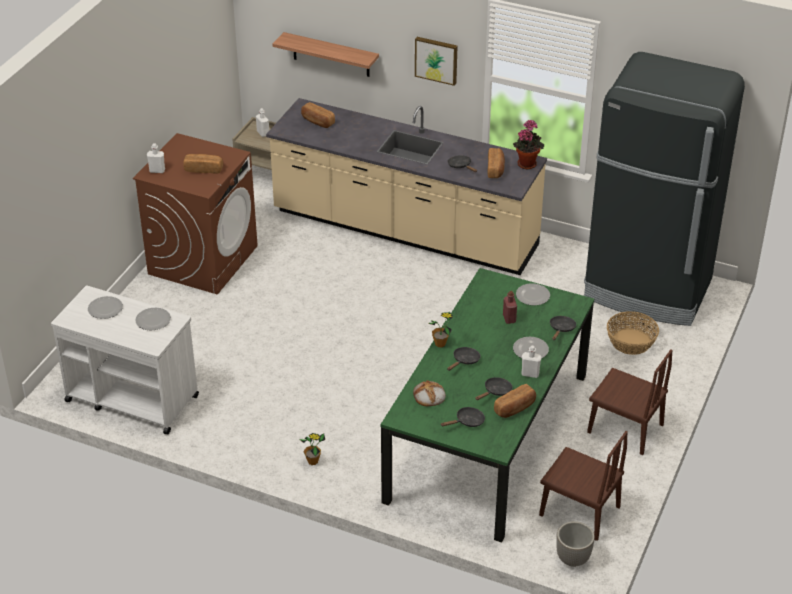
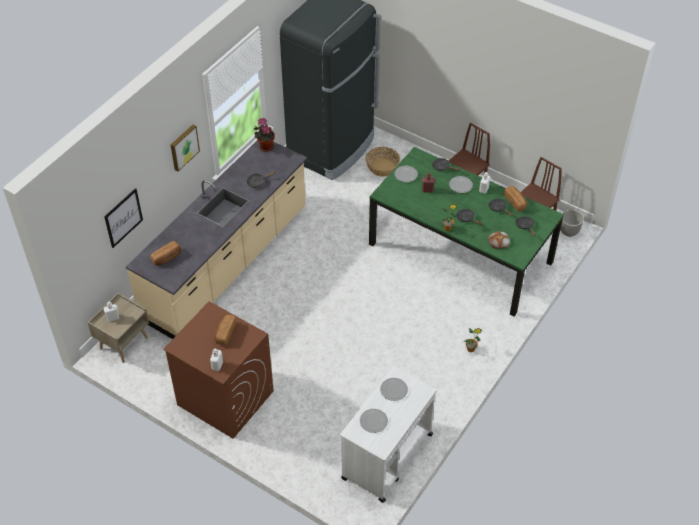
camera: 80 degrees left, 10 degrees up
(331, 55) = (123, 218): shelf -> picture
(495, 169) = (267, 164): bread -> none

